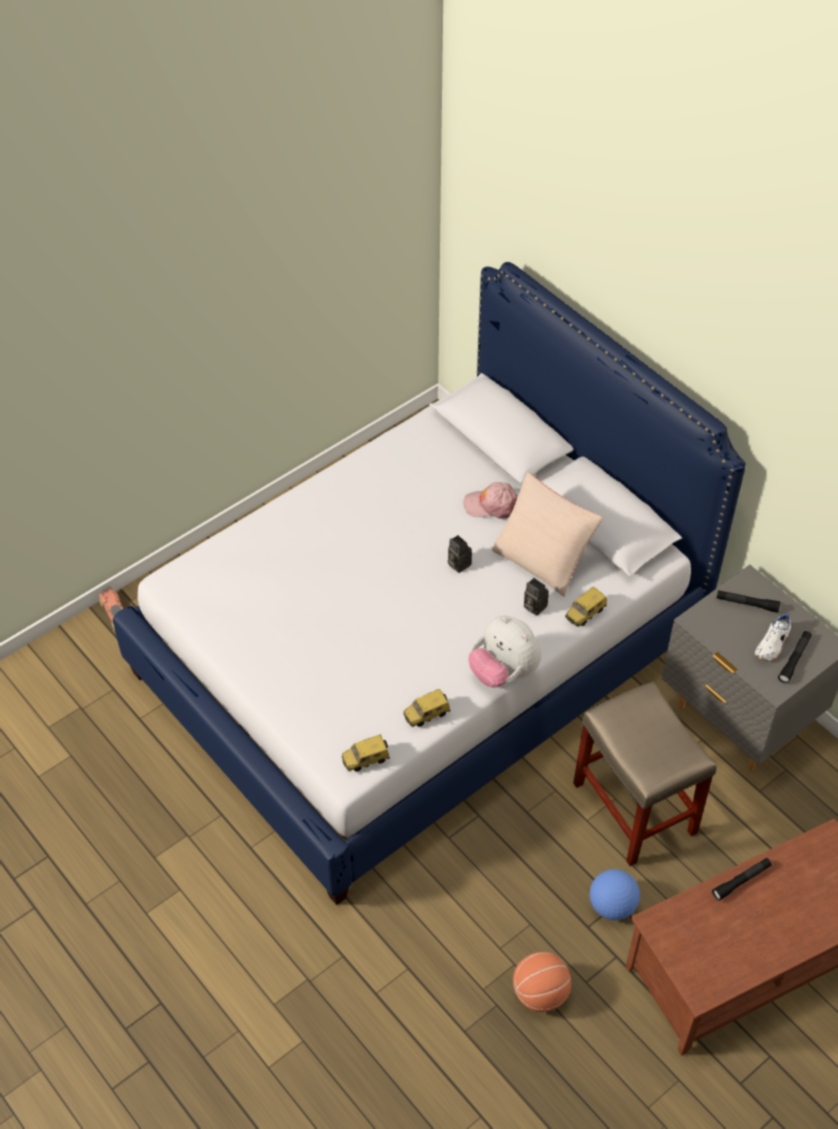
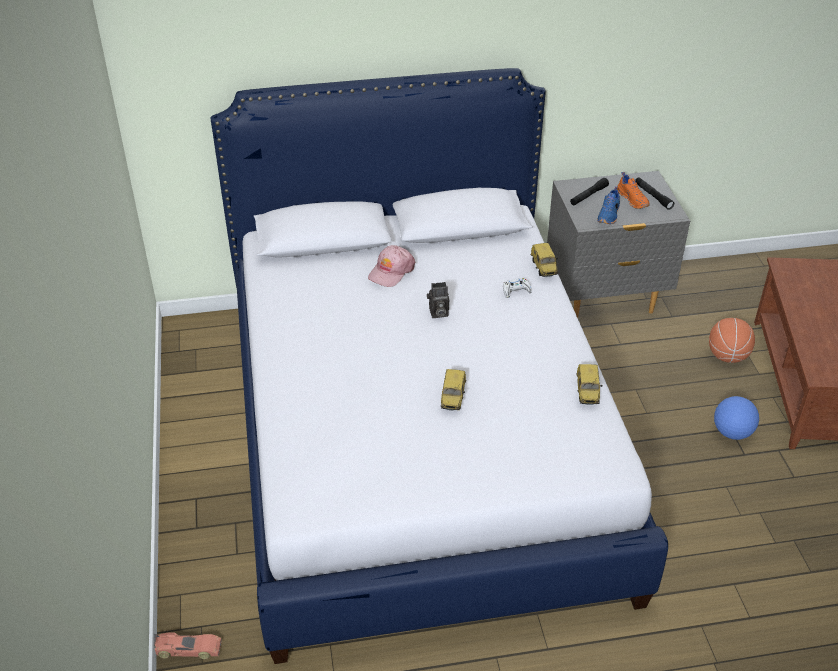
camera: 60 degrees left, 10 degrees down
(366, 760) = (614, 449): toy car -> toy car (453, 398)
(503, 672) = (571, 332): plush toy -> none
(533, 606) = (516, 291): camera -> white game controller
(540, 993) = (793, 508): basketball -> basketball (727, 356)
(543, 558) = (470, 266): beige pillow -> none
(636, 809) = (652, 382): beige stool -> none
(725, 634) = (609, 215): none -> blue shoe
(741, 881) = (801, 319): black flashlight -> none
(773, 644) = (633, 199): white shoe -> orange shoe

